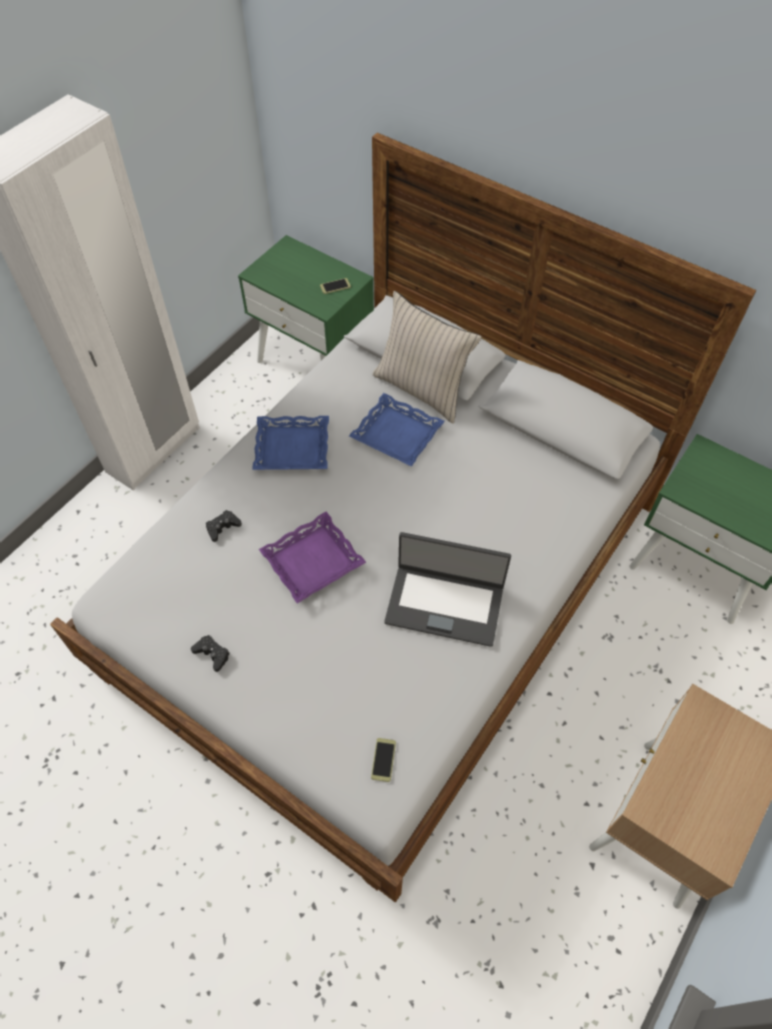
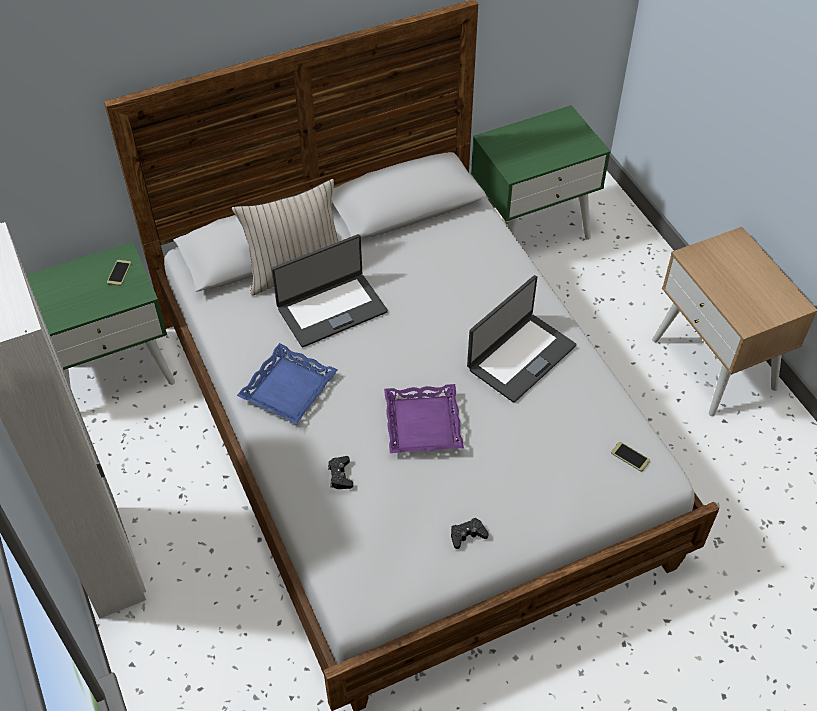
camera: 60 degrees left, 5 degrees down
(397, 434) = (331, 309): blue tray -> laptop

